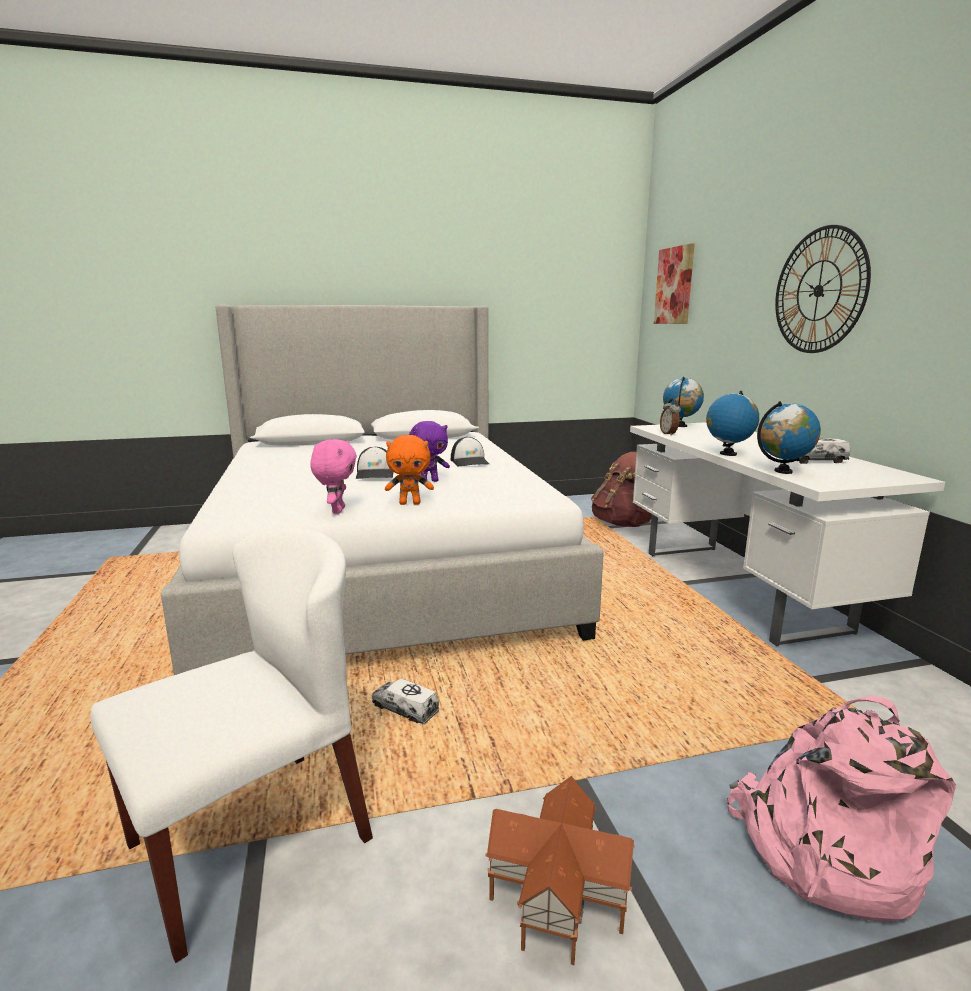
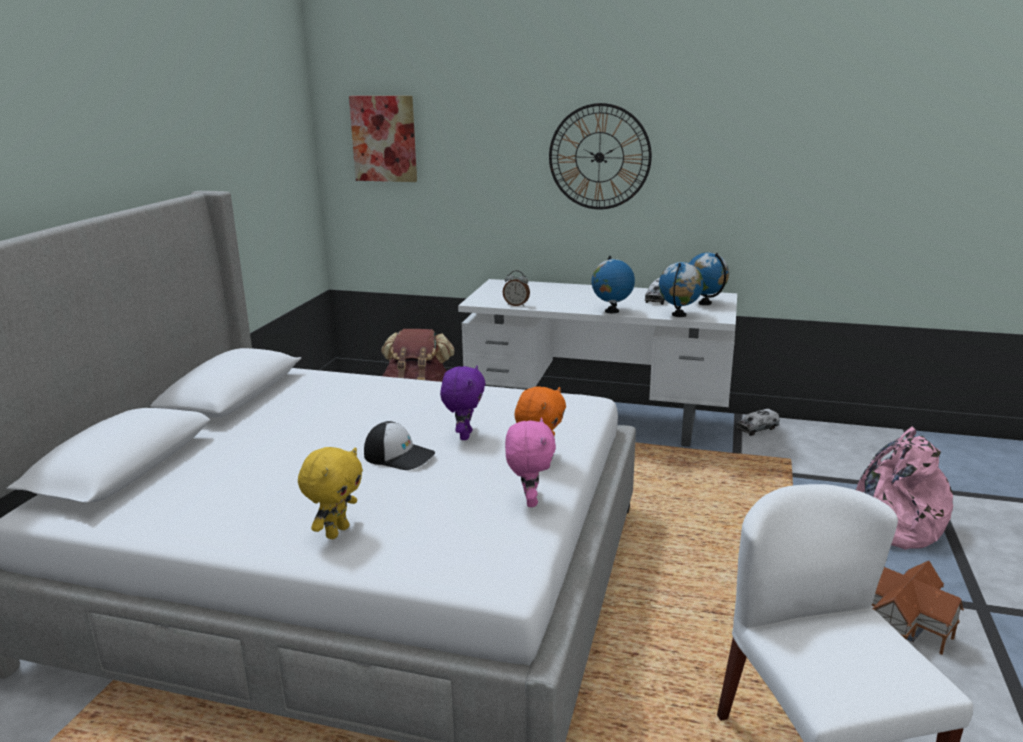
camera: 60 degrees left, 5 degrees up
(262, 482) = (336, 532): none -> yellow plush toy
(337, 510) = (529, 501): pink plush toy -> pink plush toy turned 60 degrees clockwise
(405, 710) = (674, 637): toy truck -> toy truck (757, 429)
(470, 461) = (410, 400): cap -> none
(680, 426) = (489, 292): globe -> globe (705, 303)

